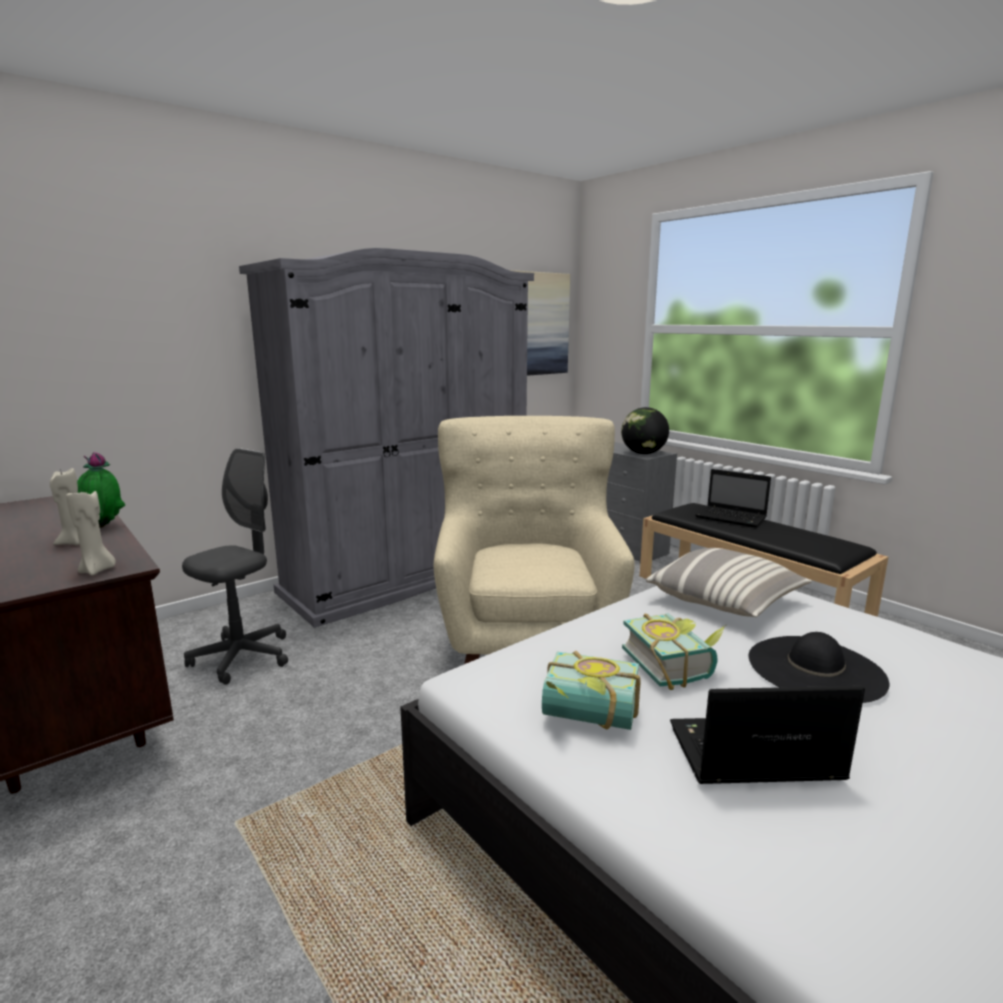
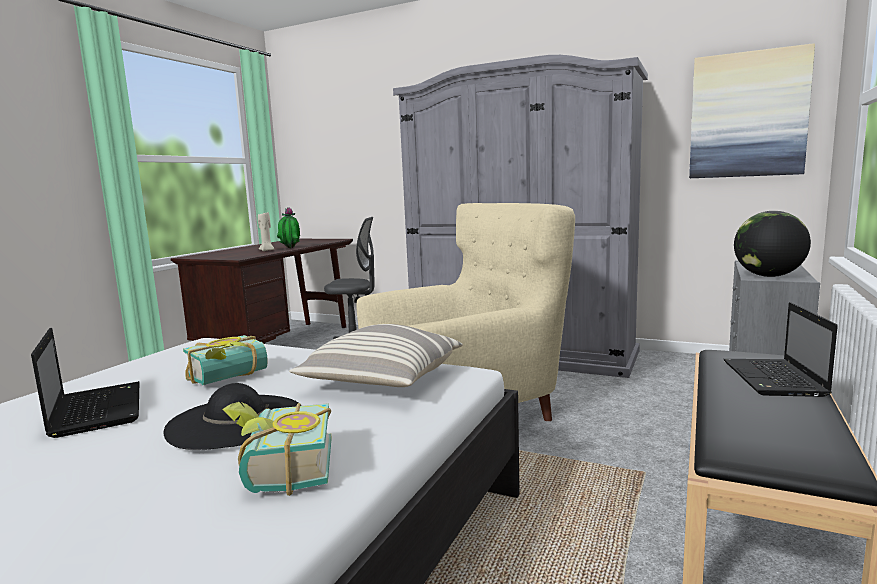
camera: 65 degrees right, 5 degrees down
(97, 570) = (231, 257): beige candle -> none
(588, 718) = (151, 368): book -> book (279, 471)

